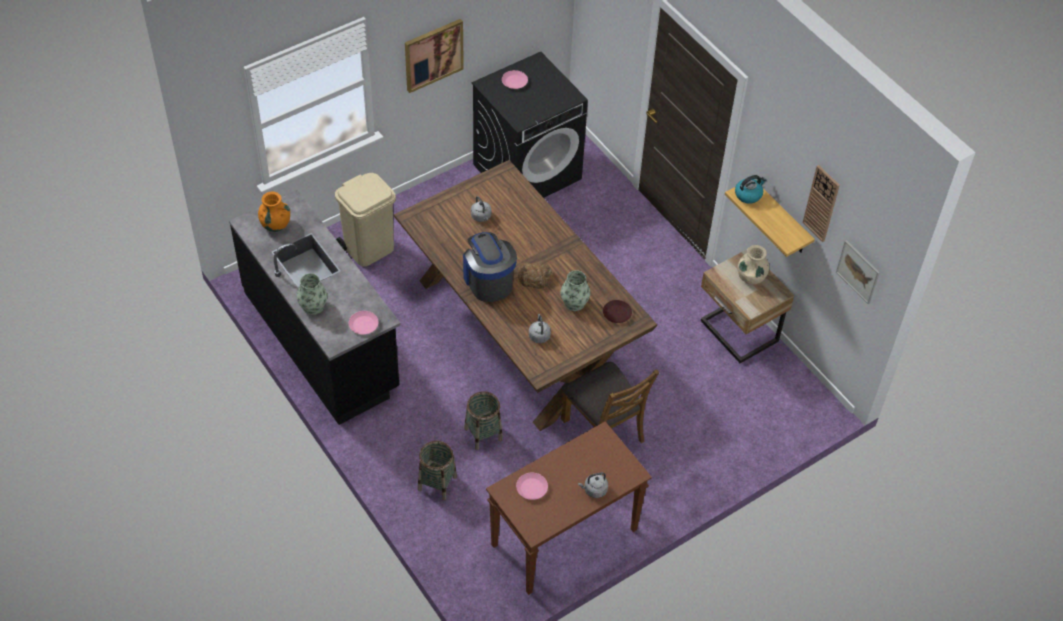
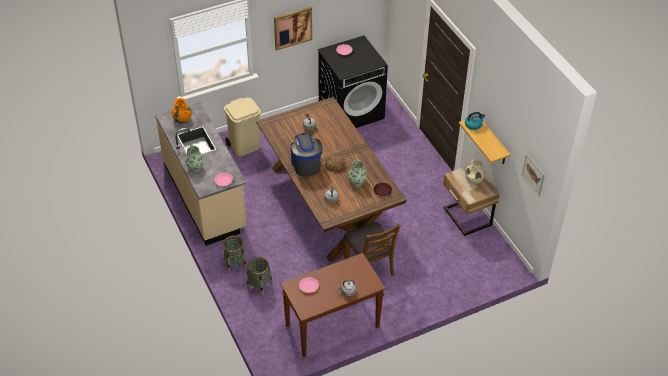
camera: 10 degrees right, 5 degrees down
(322, 340) = (205, 196): black counter -> beige counter
(483, 434) = (293, 260): basket -> basket (235, 264)
(821, 203) = (514, 130): wall clock -> none

